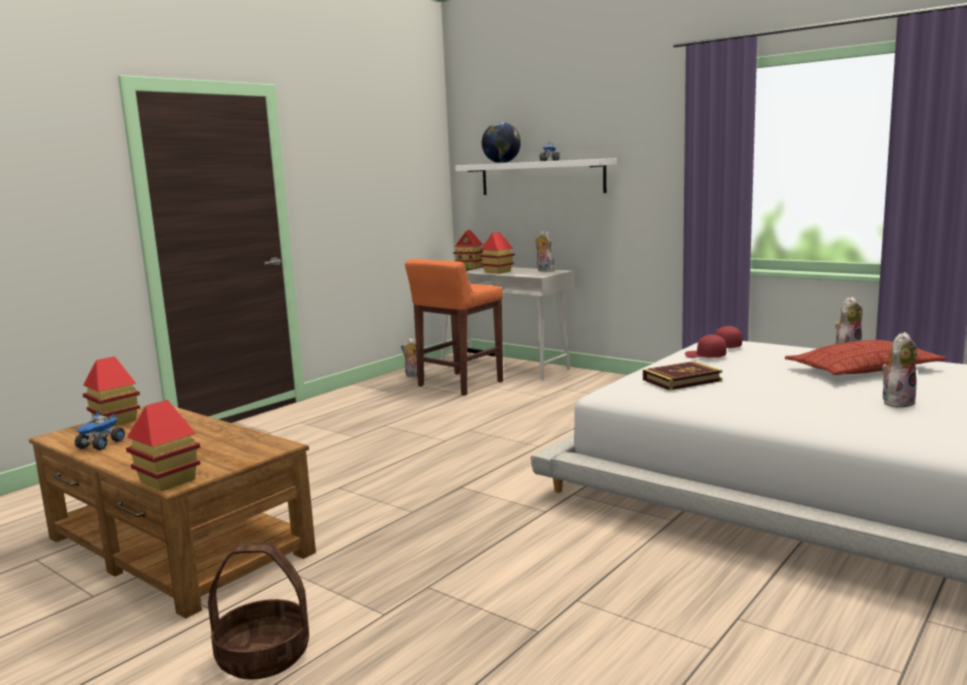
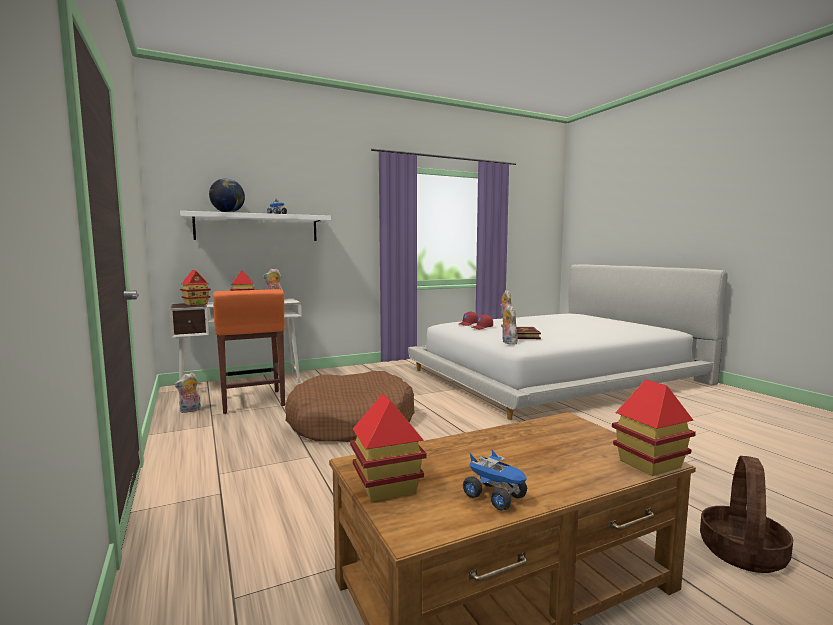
camera: 65 degrees left, 5 degrees down
(449, 428) = (351, 422): none -> brown dog bed
(863, 369) = (538, 320): pillow -> none
(897, 402) = (591, 325): plush toy -> plush toy (508, 342)

